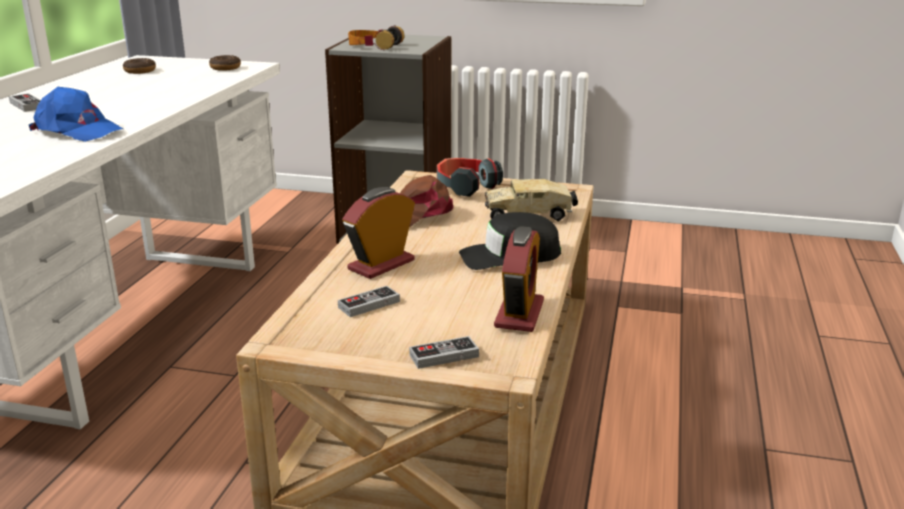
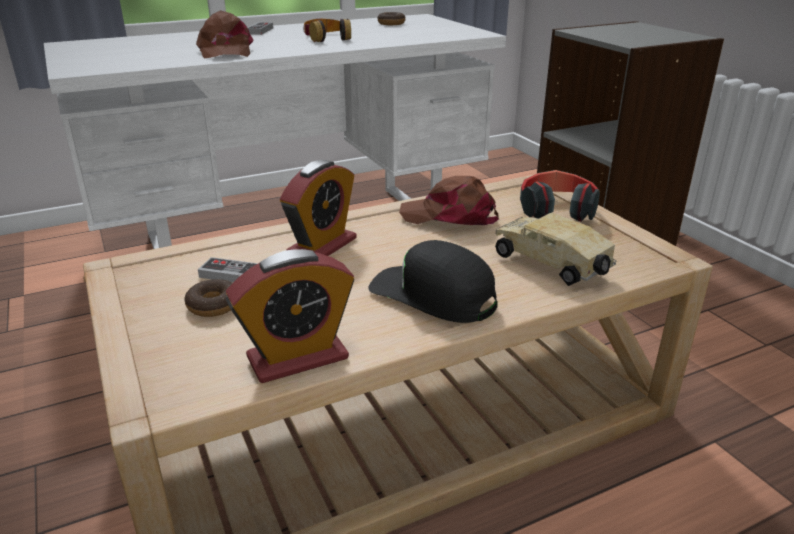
camera: 50 degrees right, 5 degrees up
(77, 131) = (225, 51): blue cap -> brown cap
(225, 68) = (452, 32): donut -> donut (213, 305)
(374, 46) = (607, 33): headphones -> headphones (326, 38)
(381, 265) = (322, 246): alarm clock -> alarm clock turned 120 degrees clockwise
(444, 356) = (156, 354): game controller -> none

